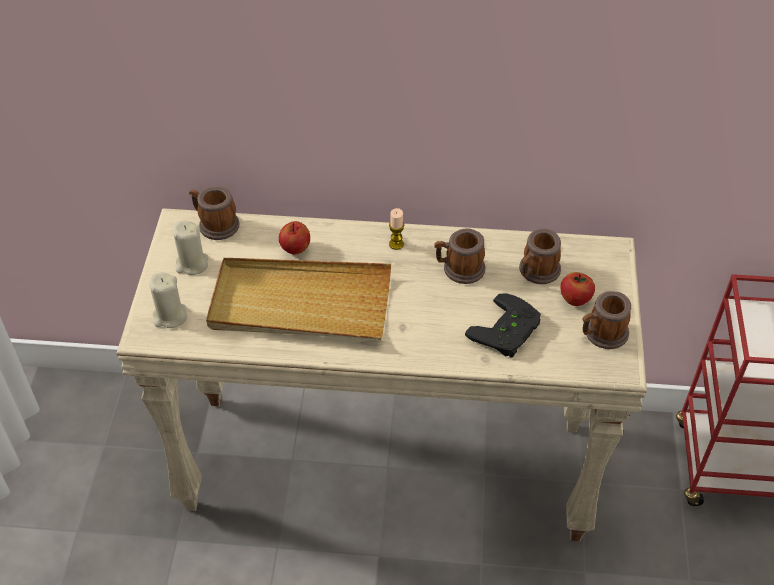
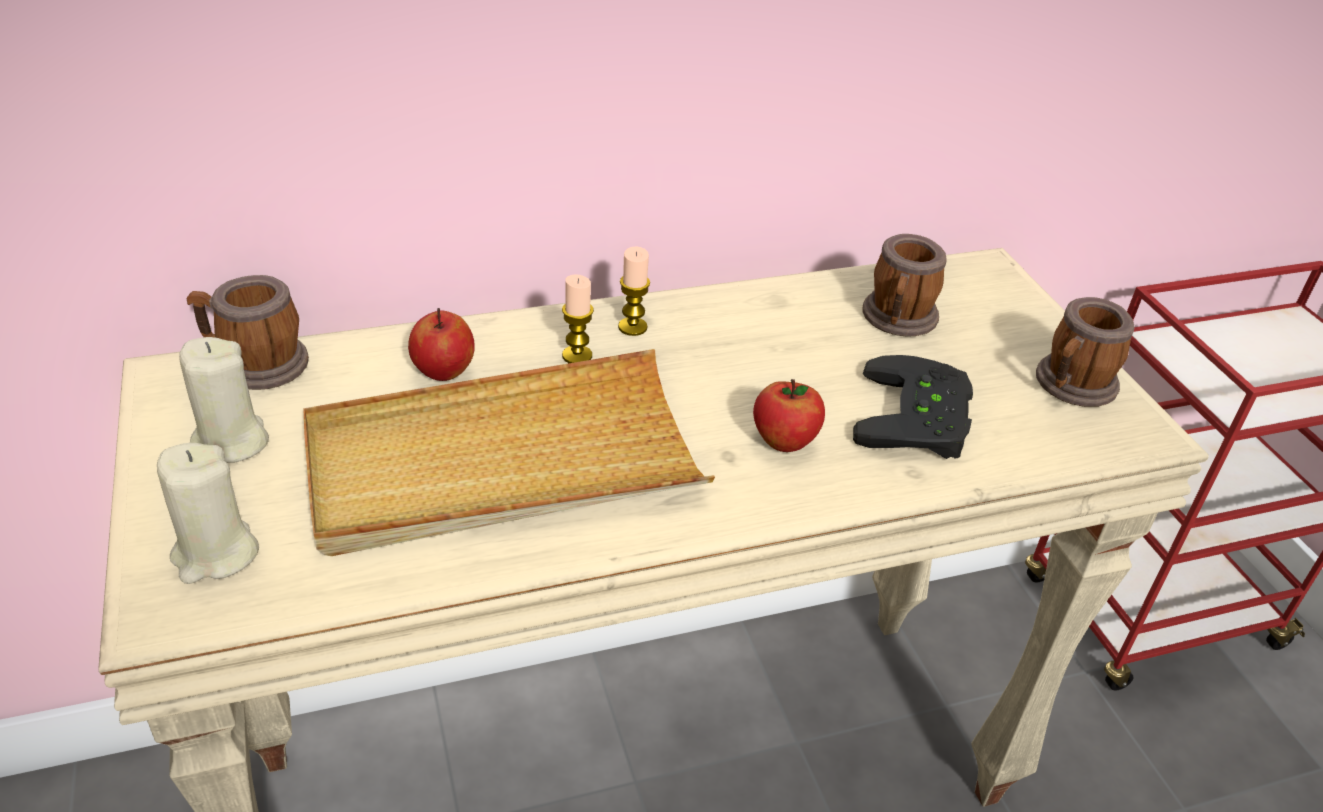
camera: 25 degrees left, 10 degrees down
(361, 254) = (577, 356): none -> candle
(459, 269) = (768, 342): mug -> none
(575, 300) = (989, 346): apple -> apple (784, 442)

